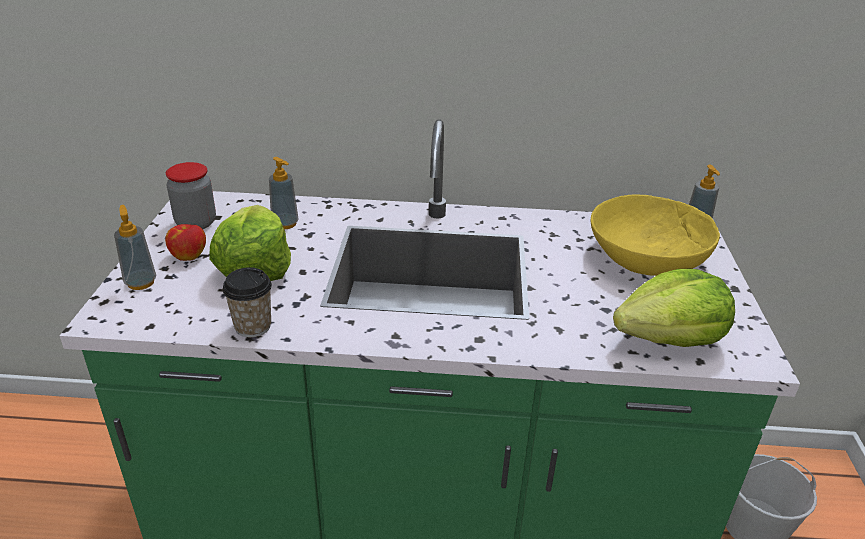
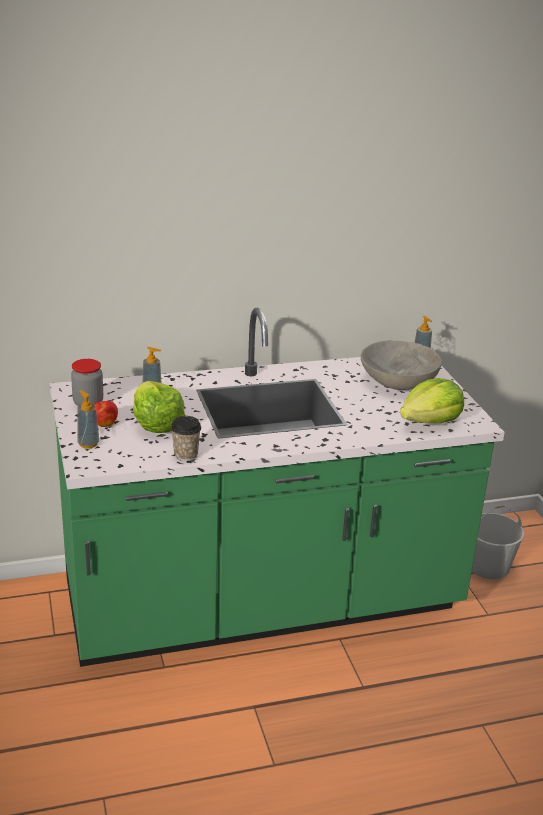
camera: 20 degrees left, 5 degrees down
(646, 257) = (398, 380): yellow bowl -> grey bowl

